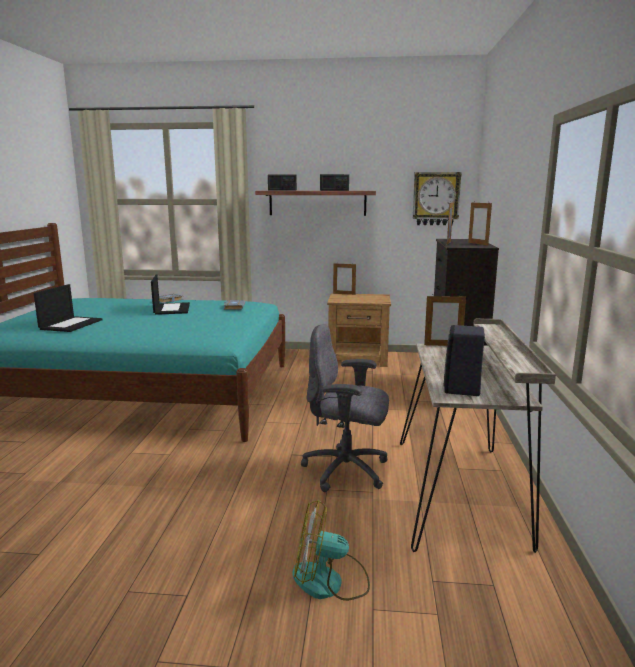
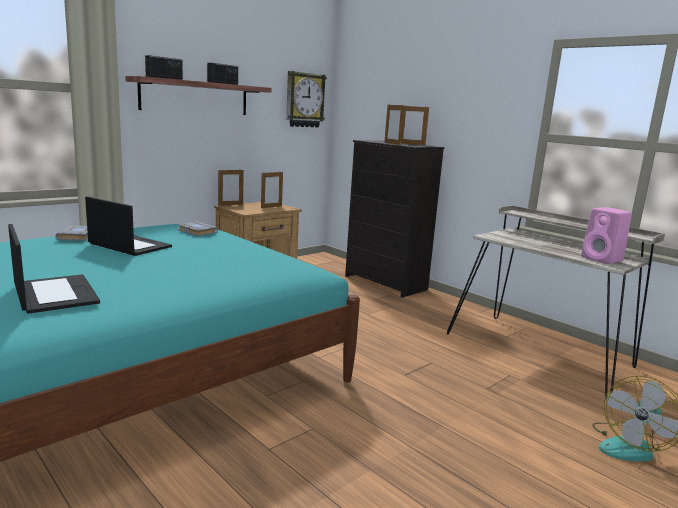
camera: 50 degrees left, 0 degrees up
(347, 471) = (465, 368): grey office chair -> none
(443, 345) = (491, 233): picture frame -> picture frame (271, 207)
(462, 389) = (603, 259): black speaker -> pink speaker

